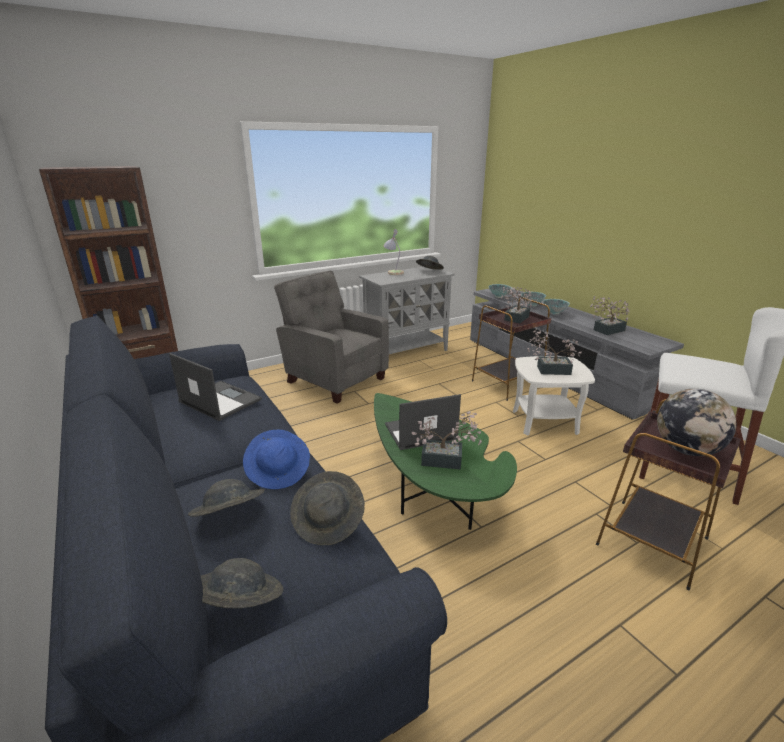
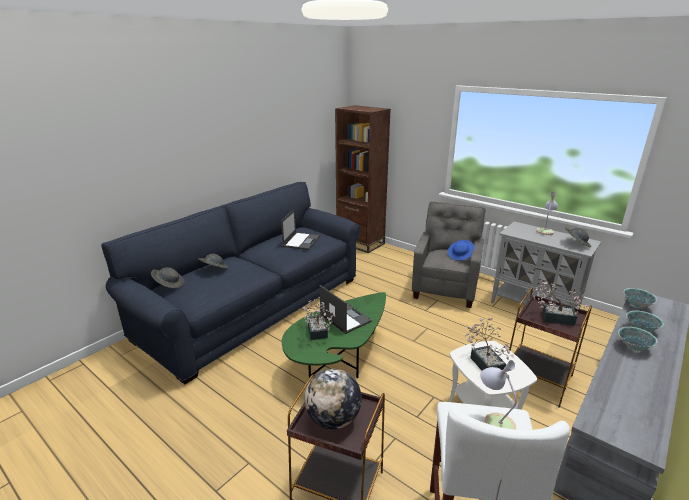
camera: 70 degrees right, 0 degrees up
(279, 471) = (246, 271): blue hat -> blue hat (460, 256)
(329, 521) = (214, 290): grey hat -> none
(606, 331) = (620, 390): potted plant -> none
(689, 363) = (494, 421): none -> table lamp

